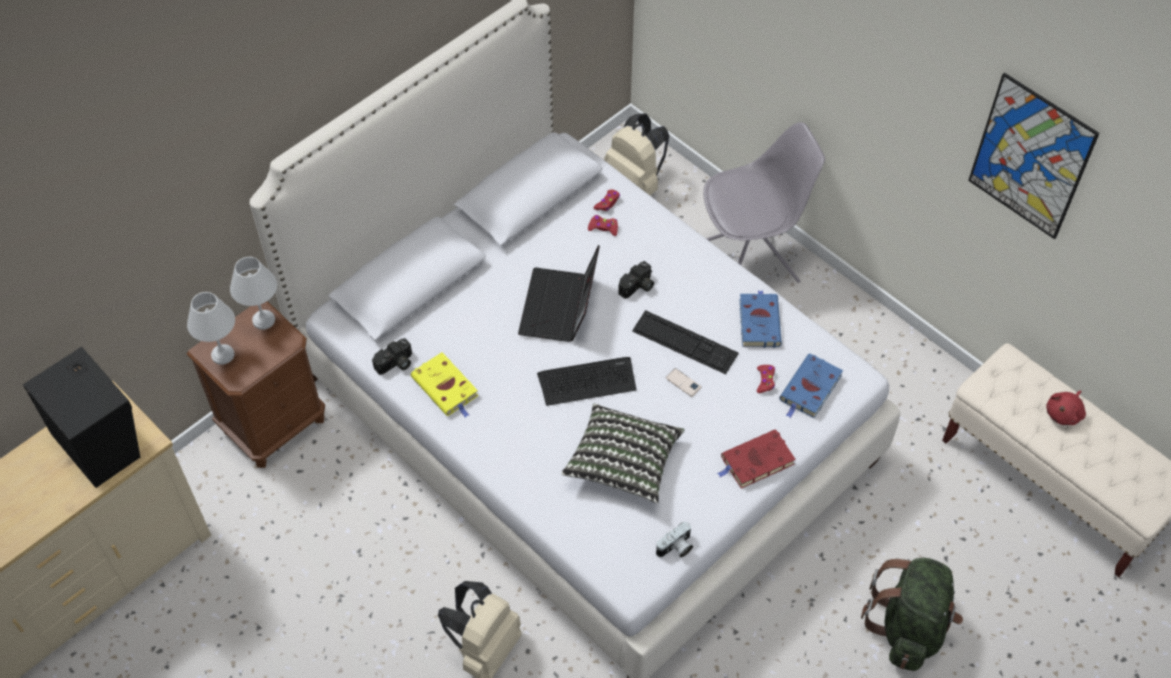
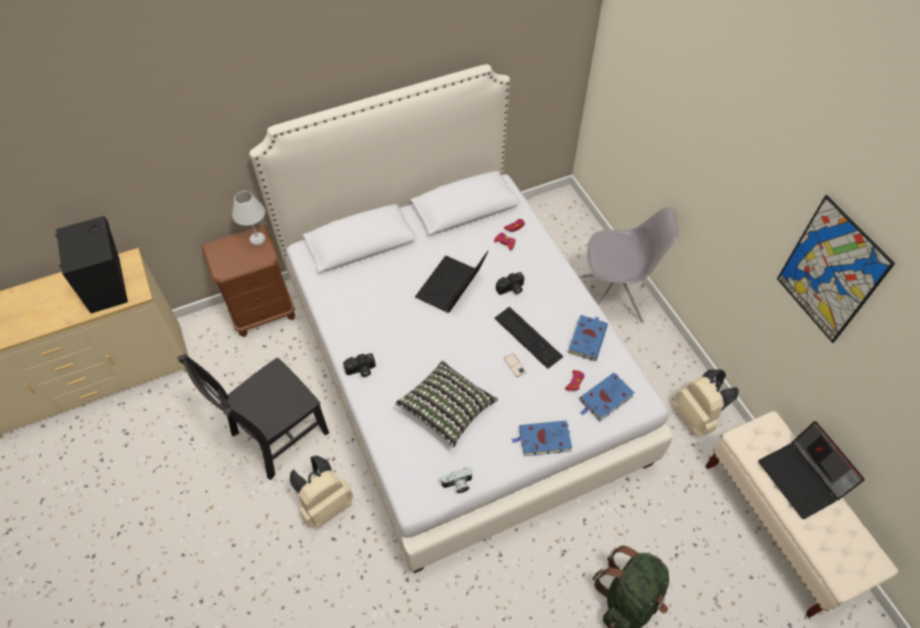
camera: 20 degrees right, 0 degrees up
(221, 355) = (221, 253): white table lamp -> none
(375, 584) = (276, 435): none -> black chair
(395, 364) = (326, 292): camera -> camera (361, 370)
(446, 388) = (351, 318): yellow book -> none
(587, 381) = (447, 343): keyboard -> none
(635, 183) = (556, 226): beige backpack -> beige backpack (696, 416)
(756, 462) = (543, 440): red book -> blue book
(1064, 413) = (802, 479): red plush toy -> laptop

